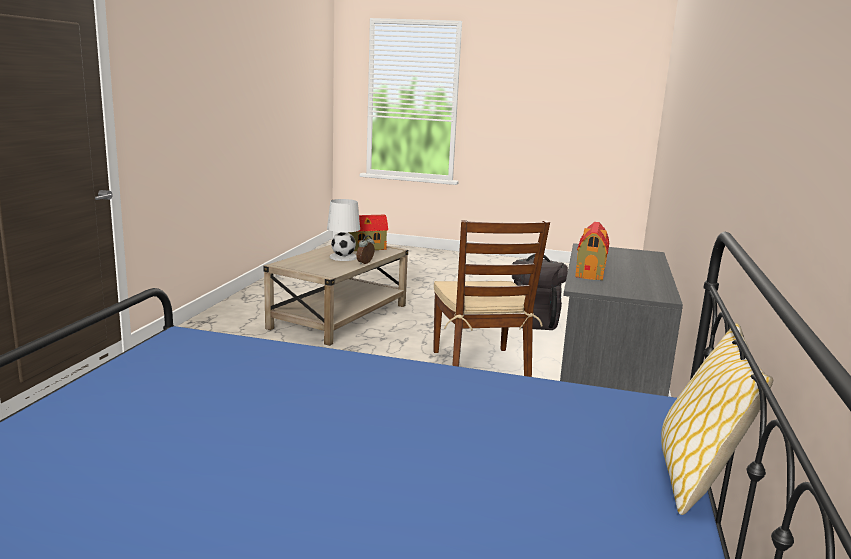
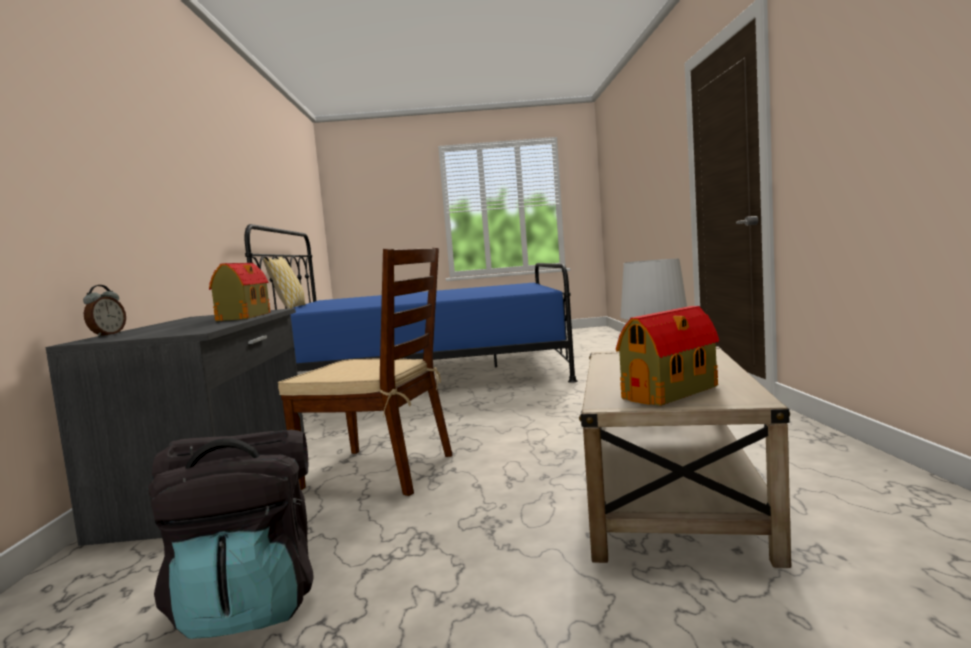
camera: 165 degrees right, 10 degrees down
(365, 263) = (595, 372): alarm clock -> alarm clock (107, 335)
(480, 367) = (380, 471): brown chair -> brown chair turned 135 degrees clockwise

